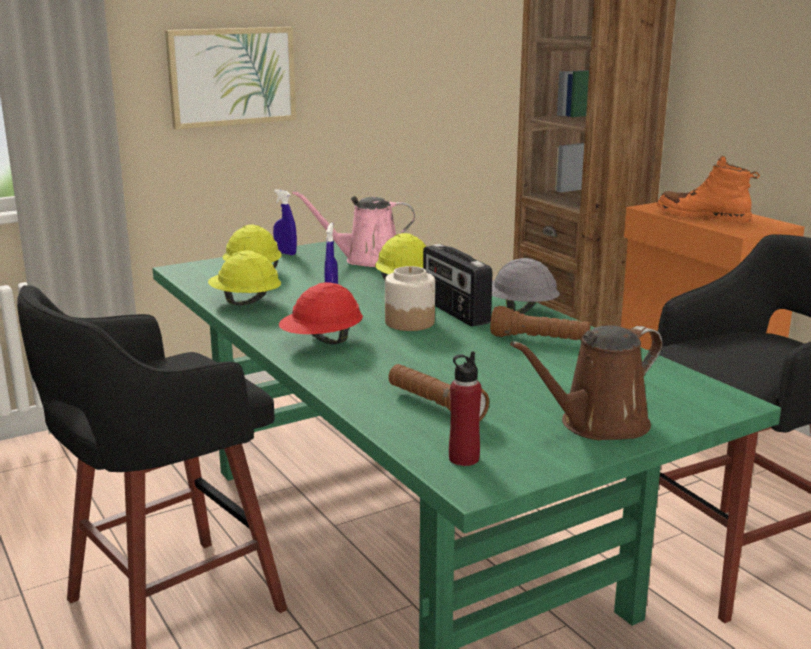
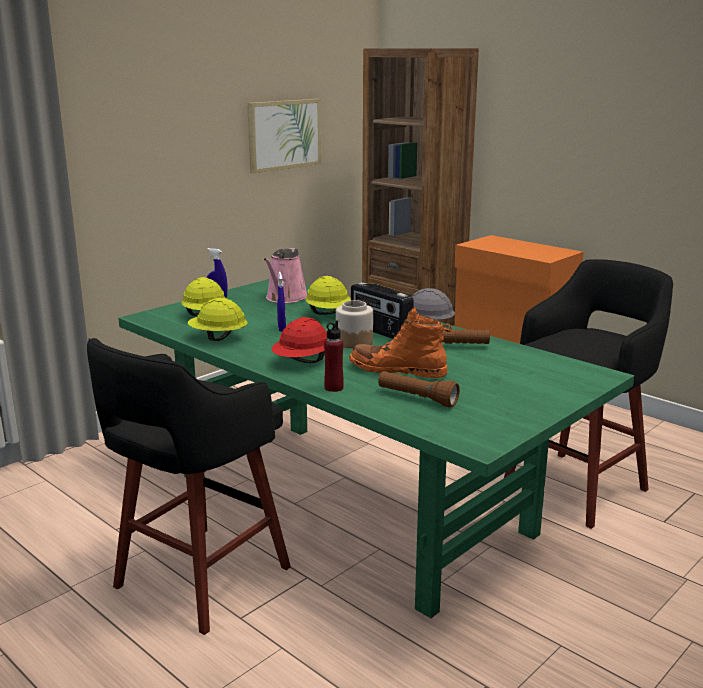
camera: 15 degrees left, 0 degrees up
(232, 76) = (150, 158): picture -> picture (284, 134)
(367, 260) = (285, 298): pink watering can -> pink watering can turned 60 degrees counterclockwise
(463, 458) = (461, 430): red bottle -> red bottle (333, 388)
(597, 425) = (531, 398): brown watering can -> none
(703, 217) = (513, 249): orange boot -> orange boot (398, 370)

